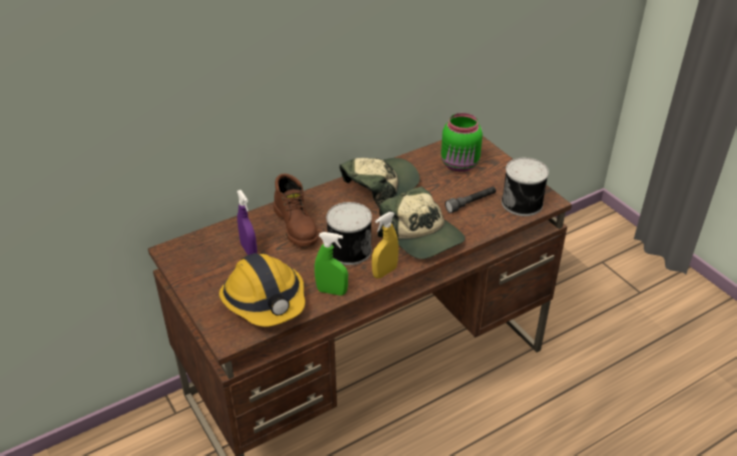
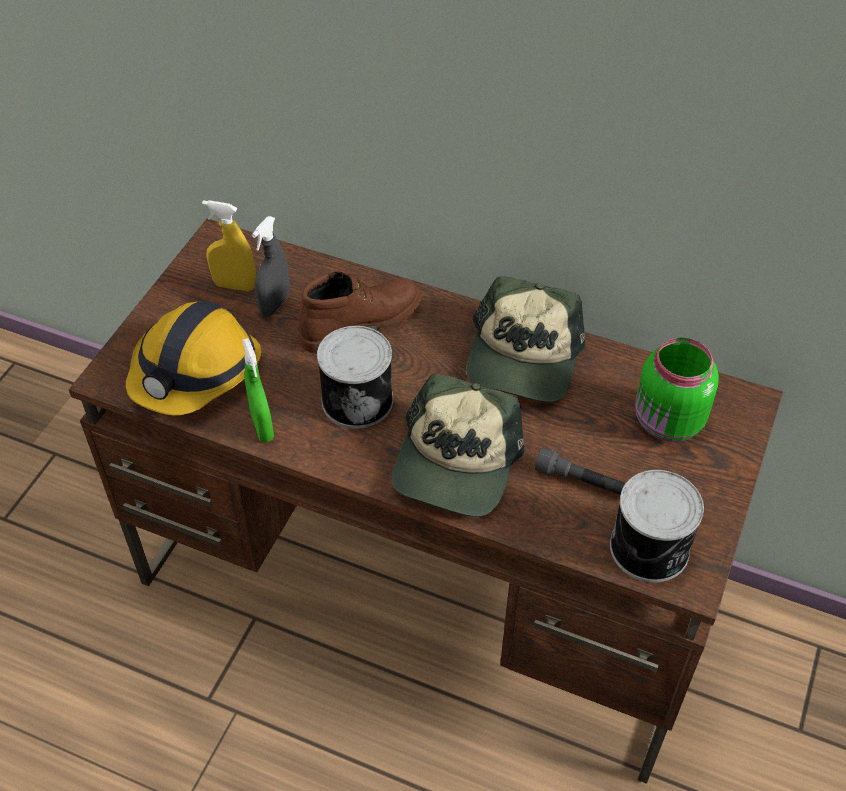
camera: 55 degrees right, 10 degrees up
(249, 250) = (275, 304): purple spray bottle -> grey spray bottle
(297, 226) = (360, 321): brown boot -> brown boot turned 150 degrees counterclockwise
(380, 186) = (523, 359): cap -> cap turned 90 degrees clockwise
(384, 272) = (344, 461): yellow spray bottle -> yellow spray bottle (235, 285)

